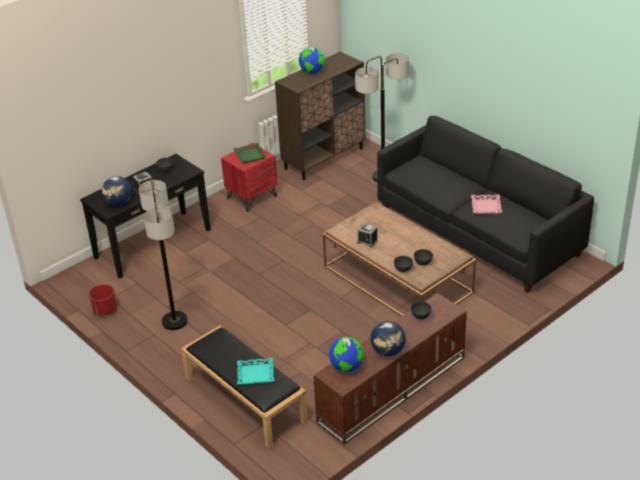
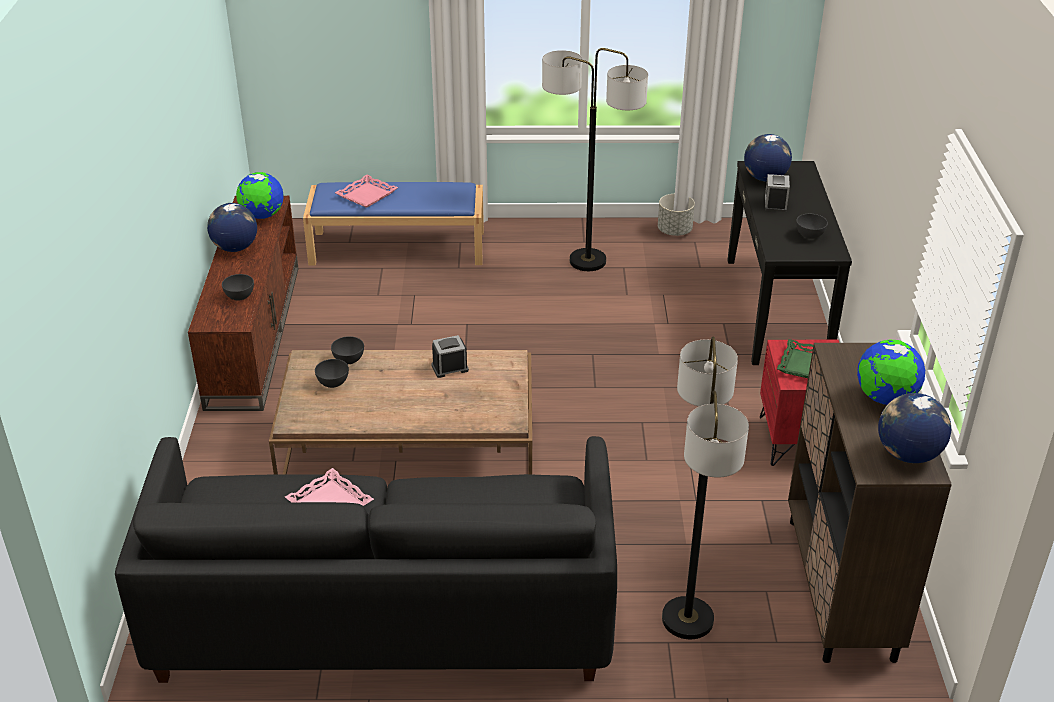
camera: 130 degrees right, 0 degrees up
(105, 310) = (675, 231): red planter -> grey planter
(244, 399) = (399, 247): black bench -> blue bench
(255, 374) = (366, 195): turquoise tray -> pink tray
(336, 60) = (907, 454): none -> globe

